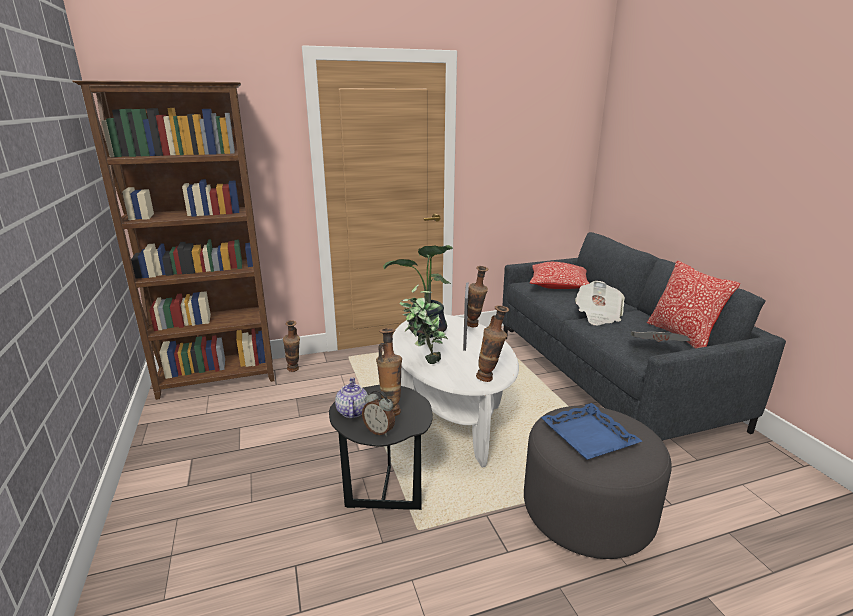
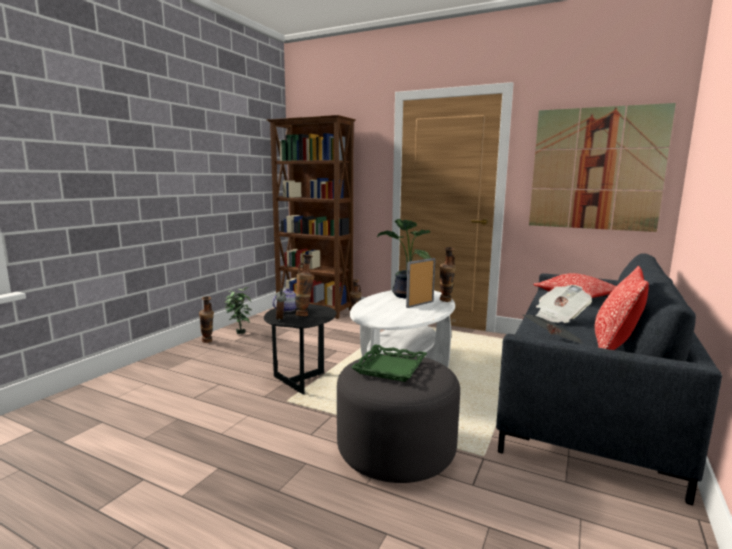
camera: 45 degrees right, 10 degrees down
(424, 361) = (370, 304): potted plant -> potted plant (239, 332)
(490, 379) = (386, 321): vase -> vase (208, 342)
(536, 152) = (596, 169): none -> picture
(589, 436) = (390, 368): blue tray -> green tray

